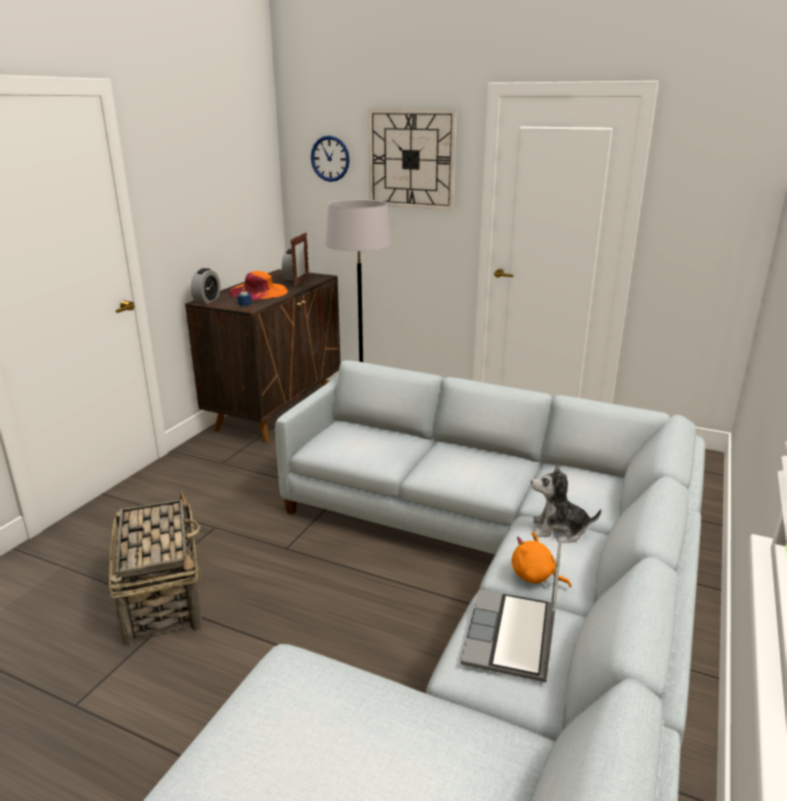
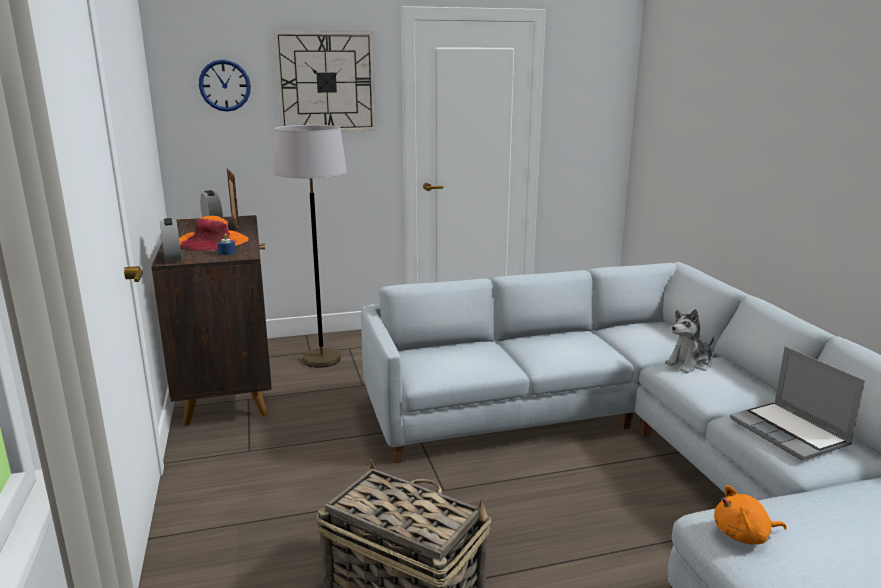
camera: 40 degrees left, 5 degrees down
(535, 576) = (731, 395): orange plush toy -> orange plush toy (744, 535)

